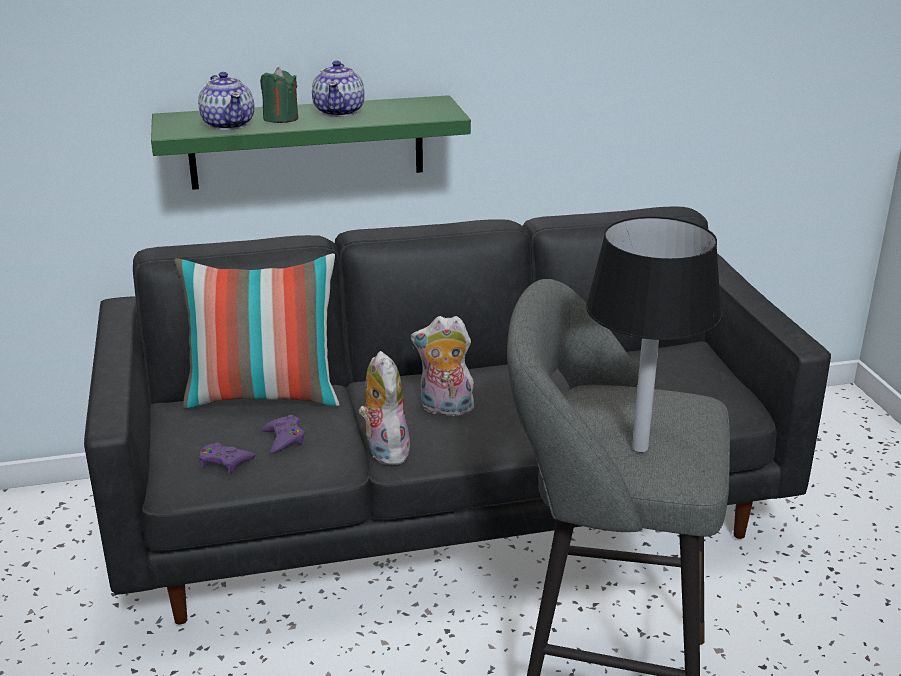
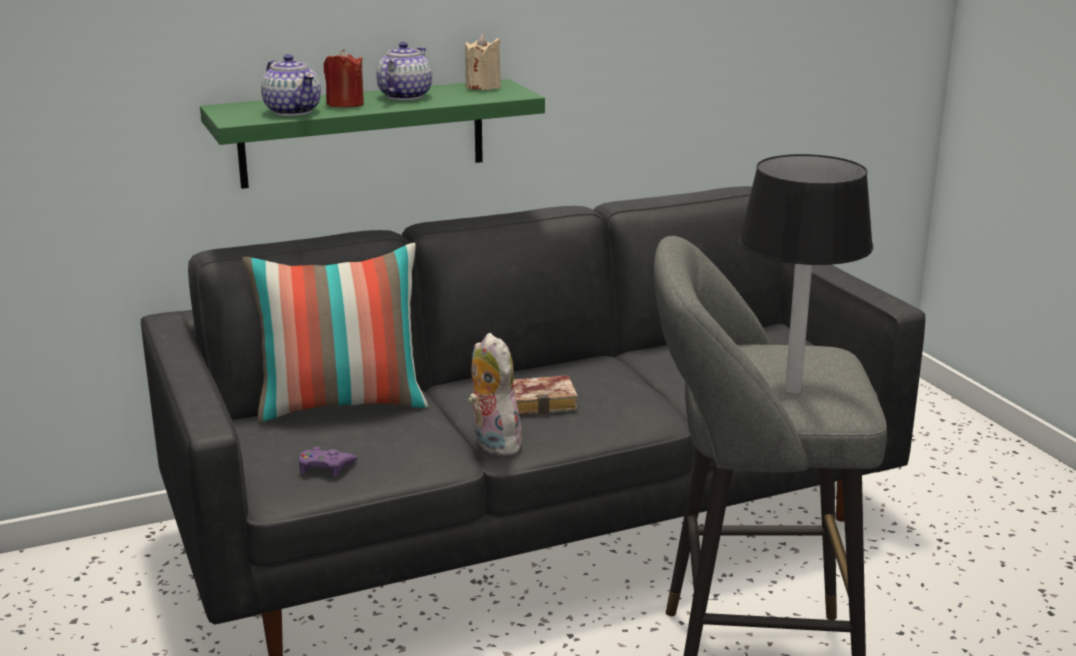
camera: 10 degrees left, 5 degrees down
(280, 118) = (345, 104): green candle -> red candle
(284, 439) = (381, 442): purple game controller -> none
(339, 112) = (404, 96): teapot -> teapot turned 150 degrees counterclockwise
(419, 104) = (483, 87): none -> beige candle
(445, 409) = (542, 402): plush toy -> book

